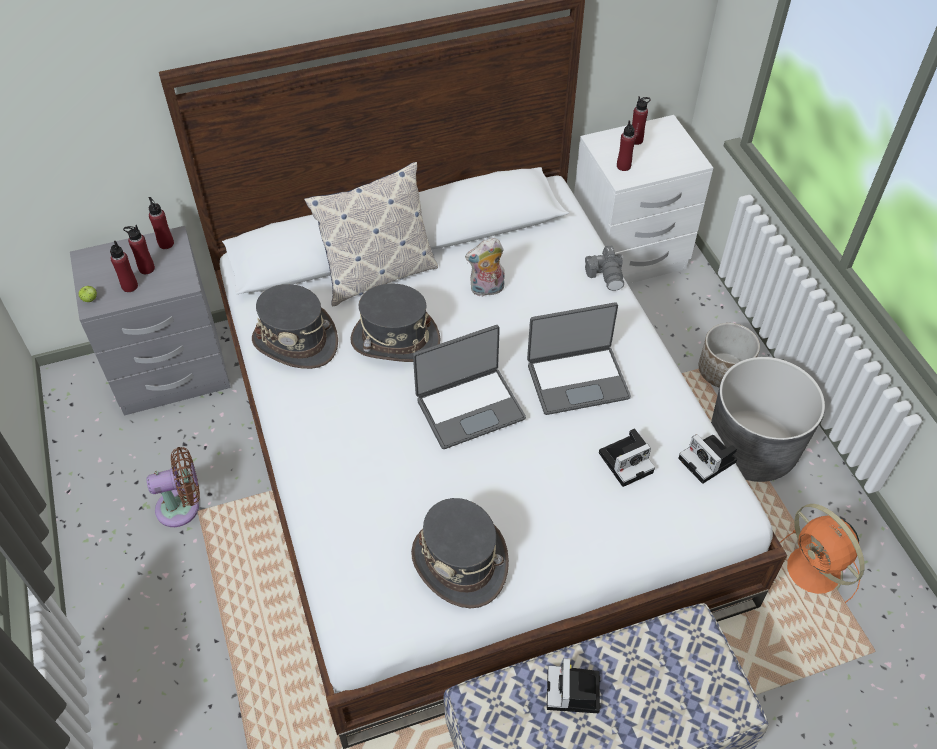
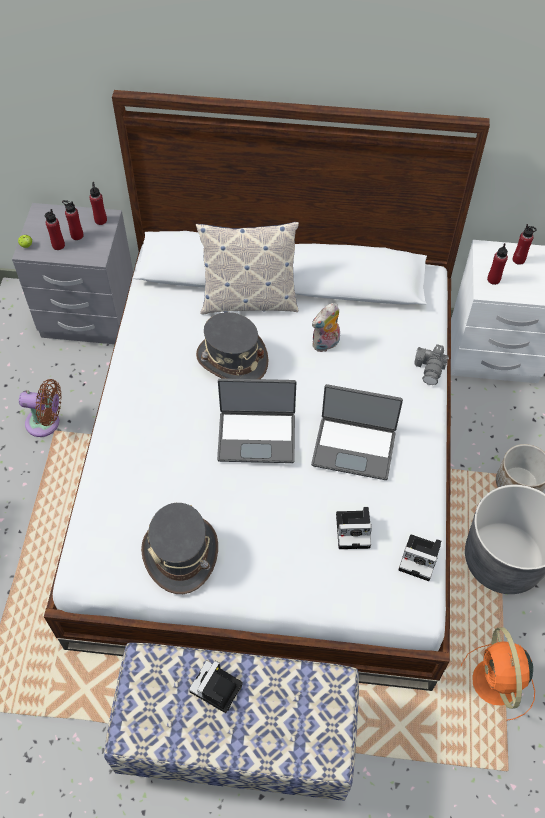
camera: 25 degrees right, 5 degrees up
(296, 341) = (159, 332): grey hat -> none
(486, 290) = (326, 345): plush toy -> plush toy turned 45 degrees counterclockwise
(709, 461) = (421, 558): camera -> camera turned 60 degrees counterclockwise

